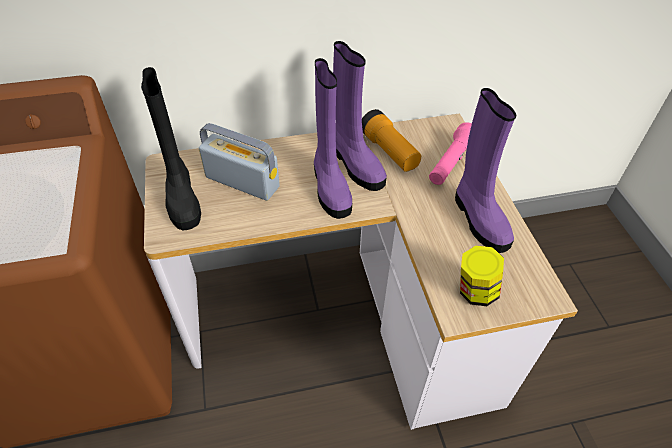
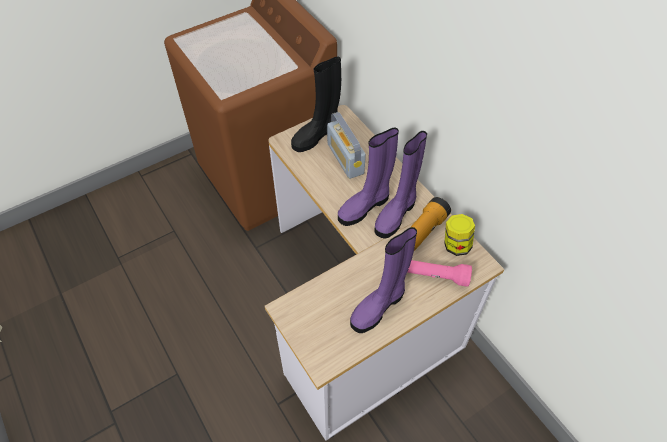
camera: 70 degrees right, 5 degrees up
(242, 182) = (345, 158): radio -> radio turned 150 degrees clockwise
(475, 292) = (307, 316): jar -> jar (456, 245)

